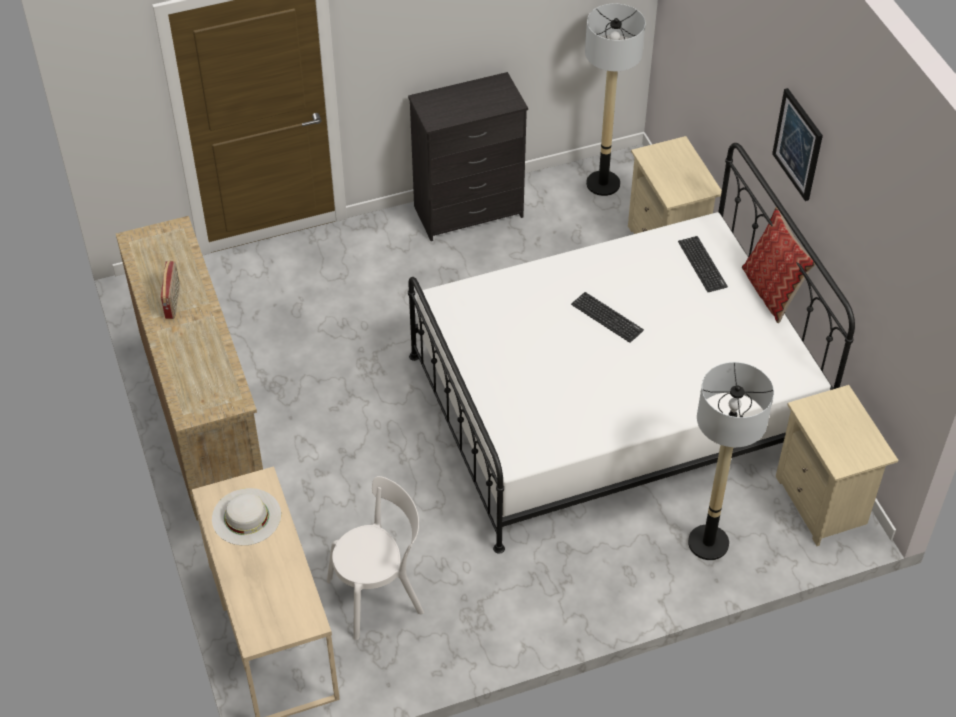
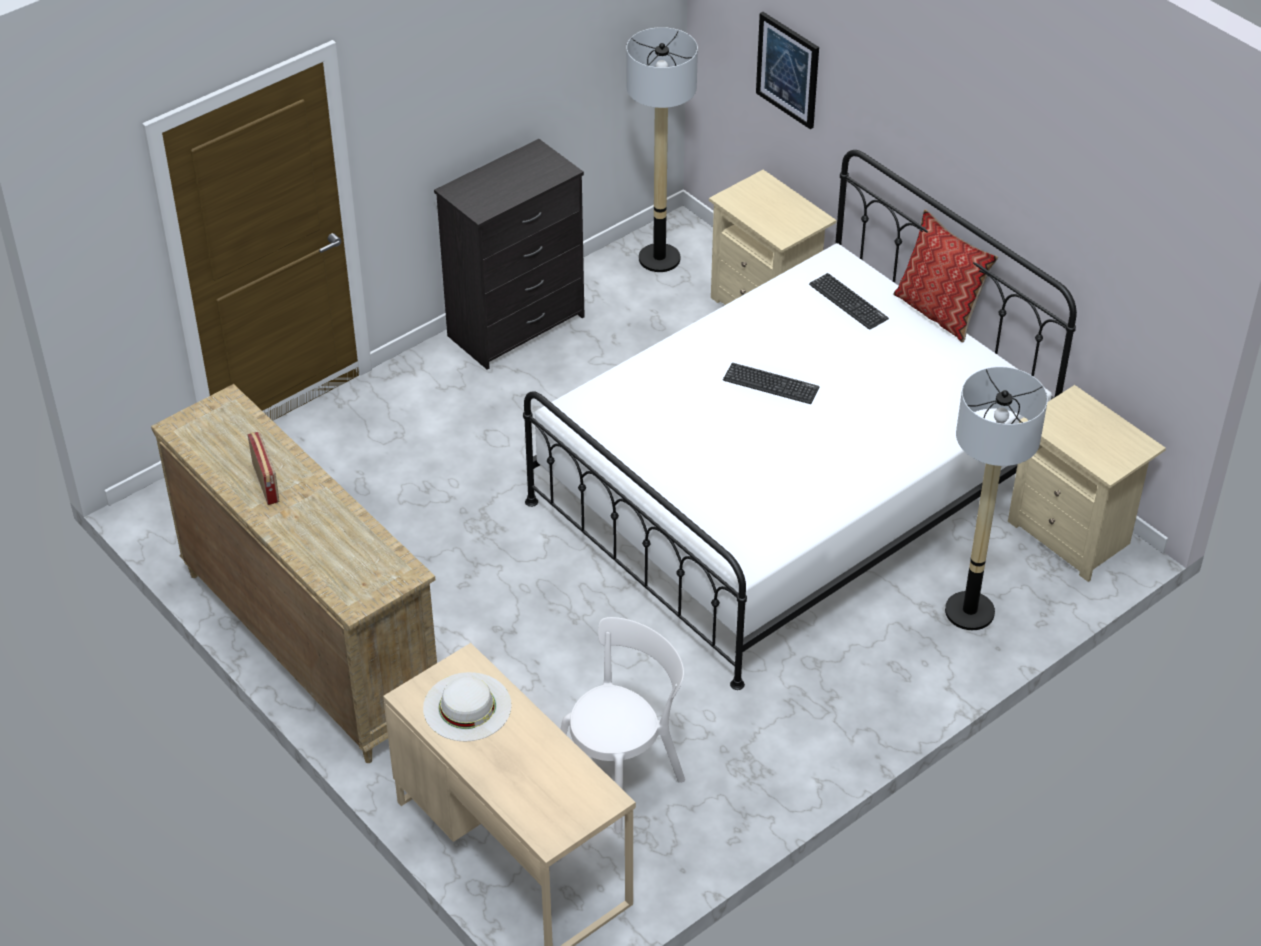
camera: 20 degrees left, 5 degrees down
(798, 144) = (948, 123): picture -> picture (788, 69)

